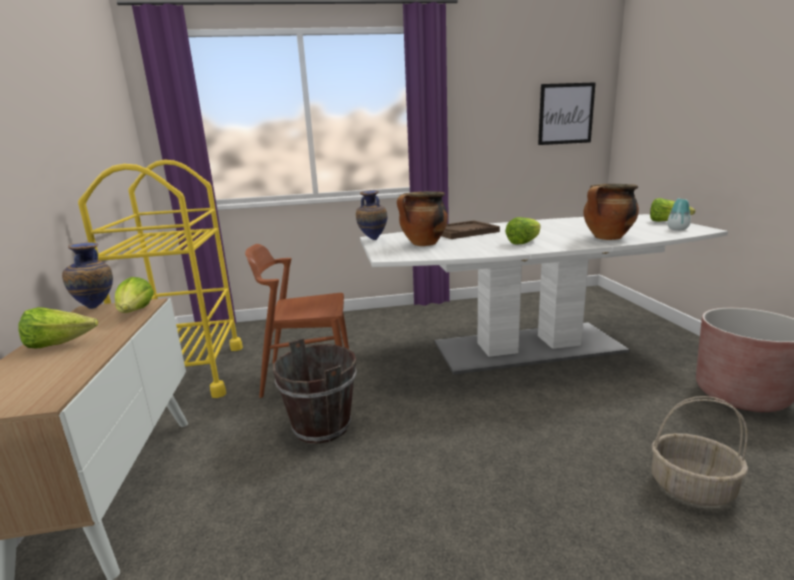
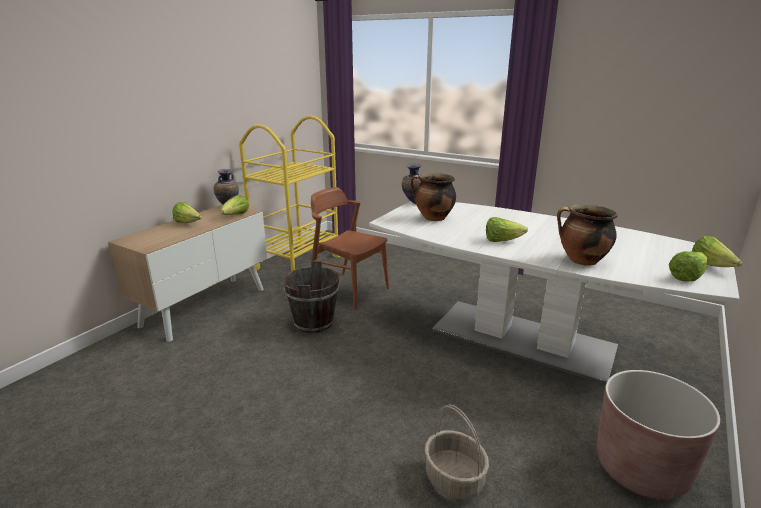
camera: 40 degrees right, 5 degrees up
(463, 232) = (491, 215): brown tray -> none
(566, 114) = (703, 107): picture -> none
(677, 229) = (686, 277): vase -> lettuce

